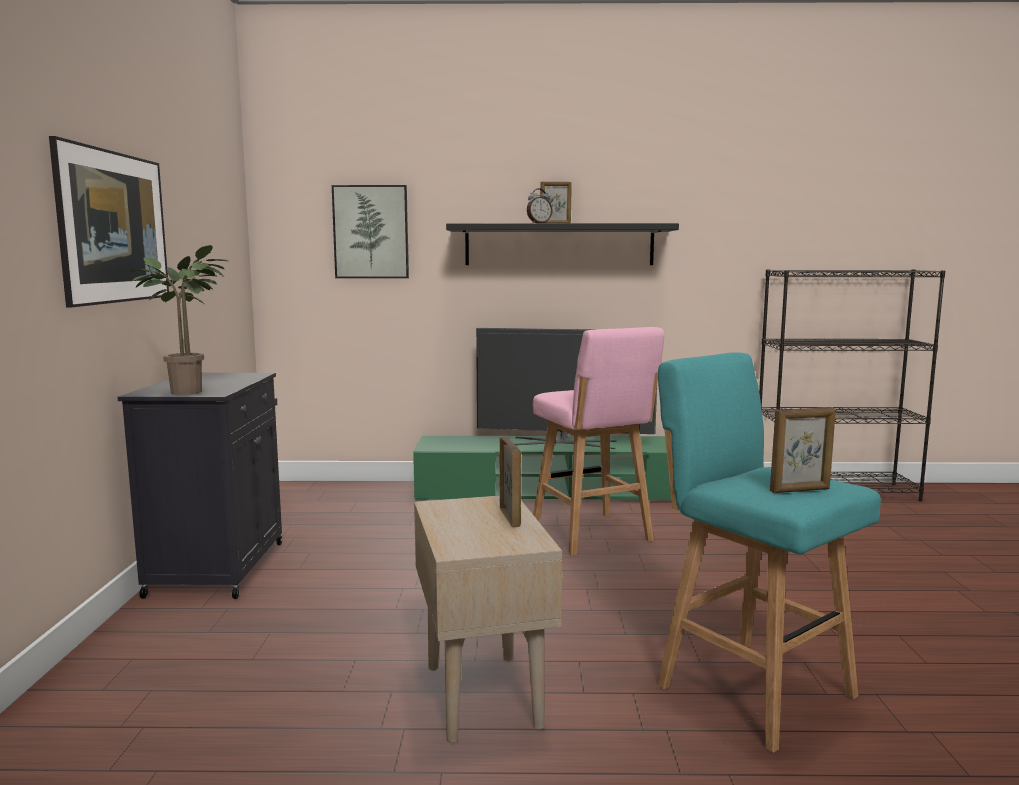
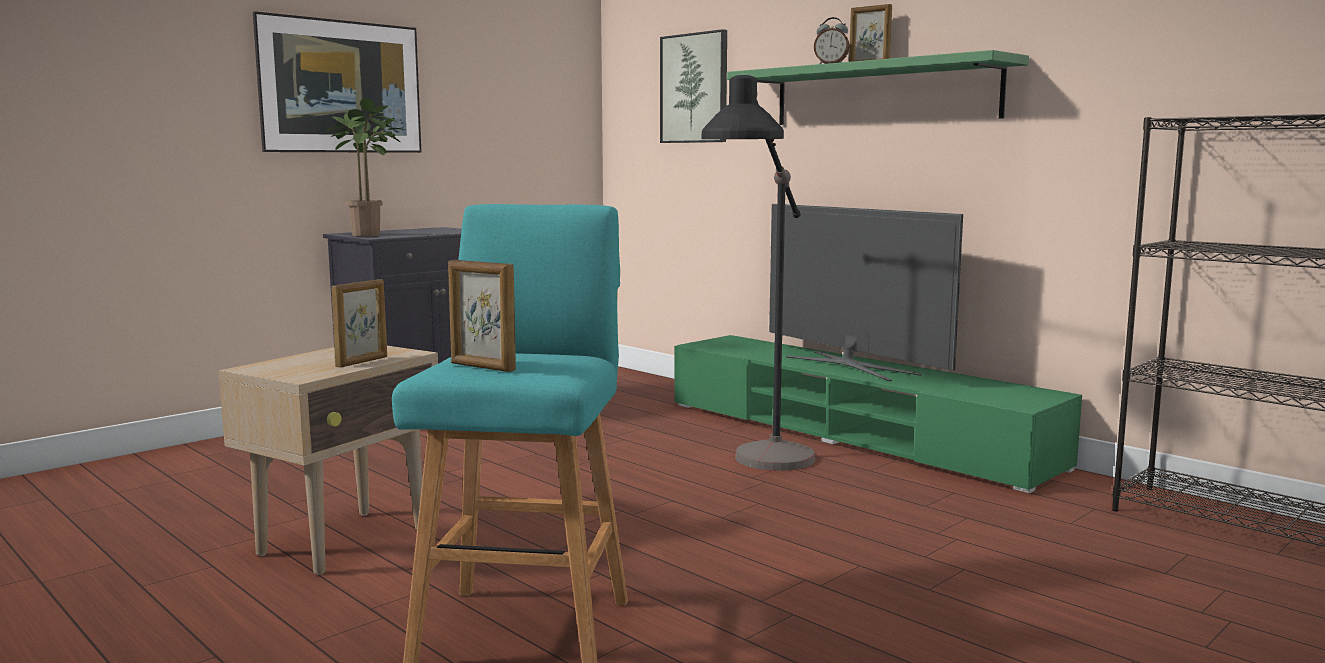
camera: 45 degrees right, 0 degrees up
(559, 245) = (883, 94): black shelf -> green shelf
(593, 535) = (760, 475): pink stool -> black floor lamp

